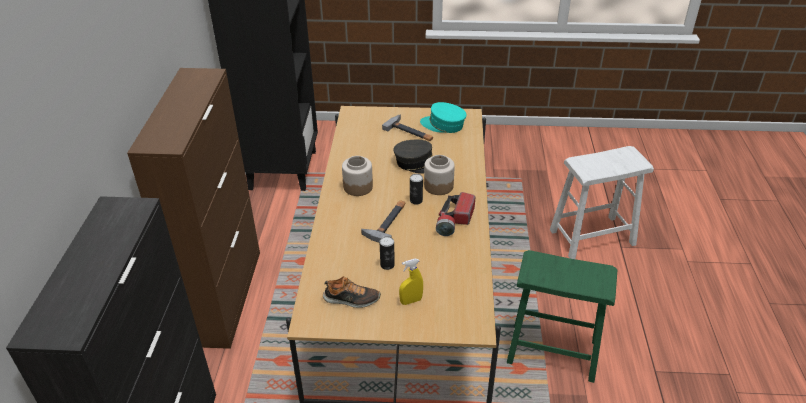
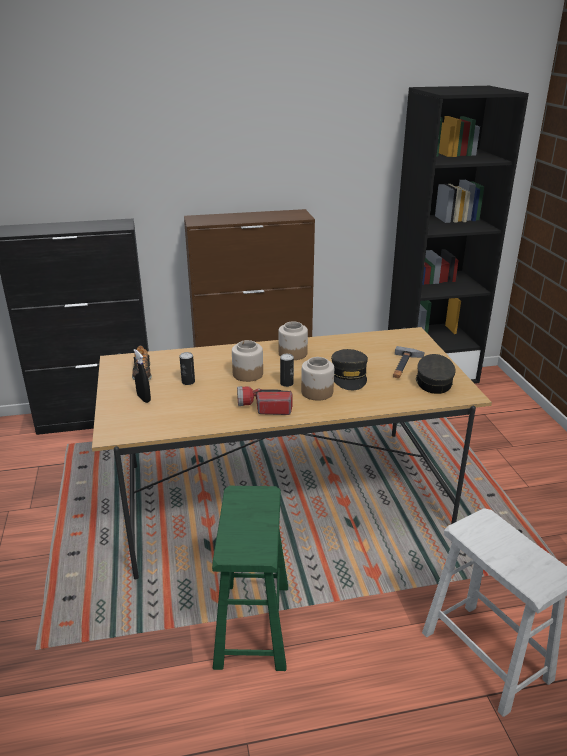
camera: 75 degrees right, 10 degrees down
(387, 222) = (247, 374): hammer -> jar
(411, 301) = (144, 398): yellow spray bottle -> black spray bottle
(443, 125) = (433, 382): turquoise cap -> grey cap

